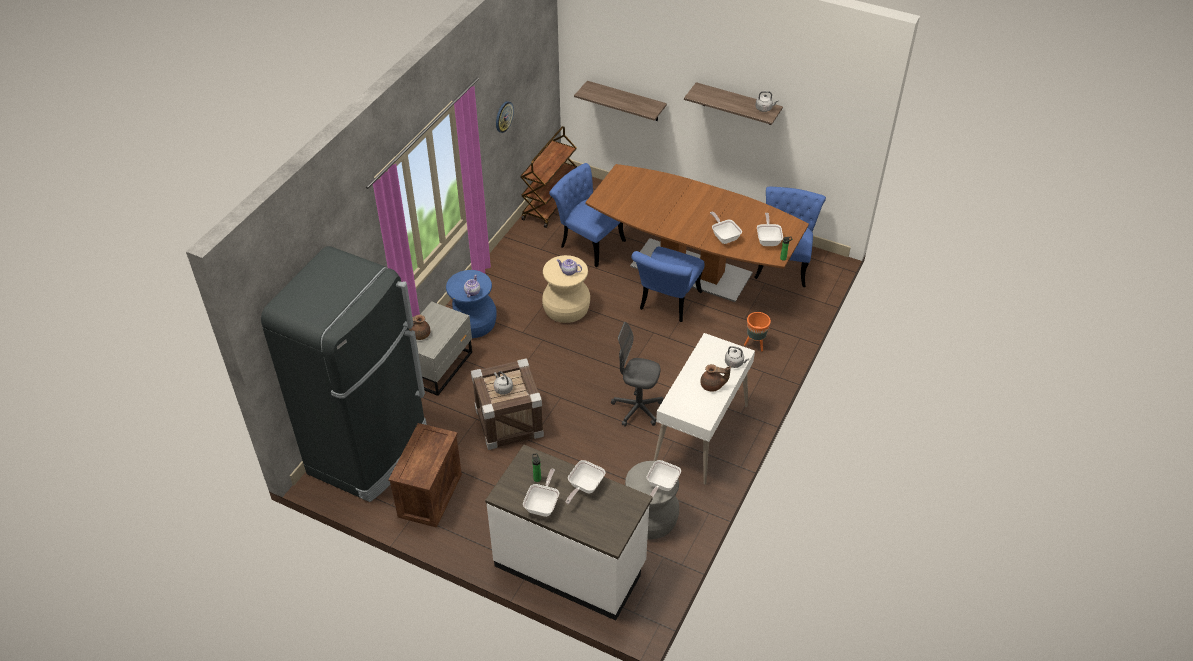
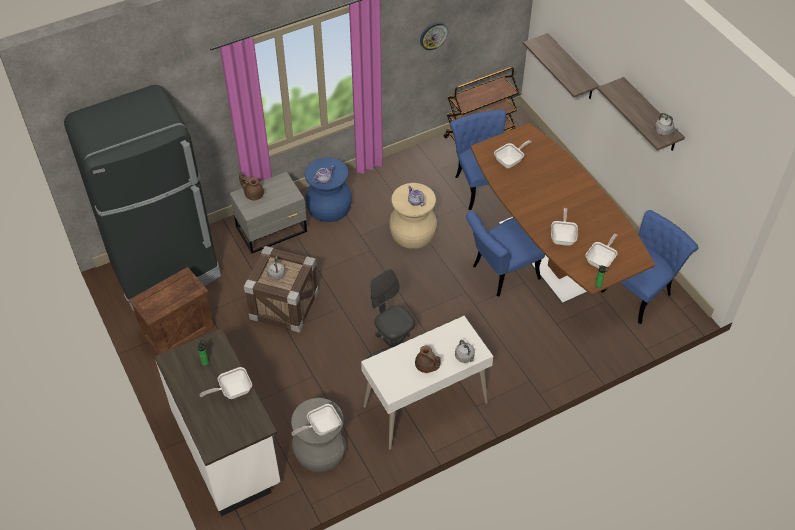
camera: 35 degrees right, 5 degrees up
(543, 504) = (190, 386): frying pan -> frying pan (510, 161)
(755, 344) = (544, 352): orange planter -> none

